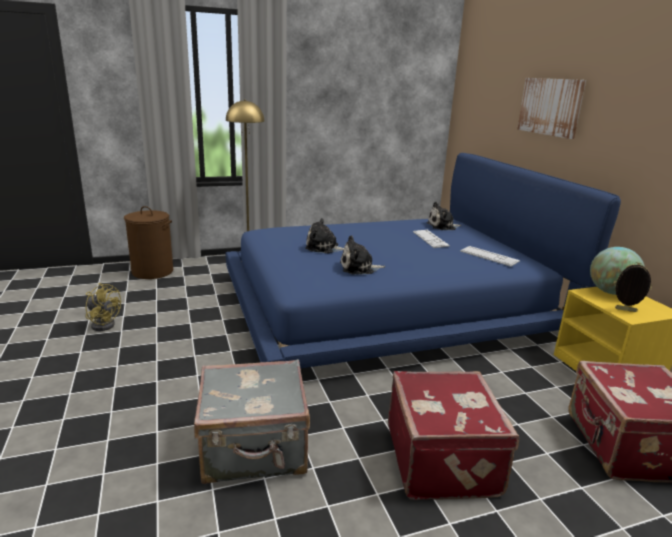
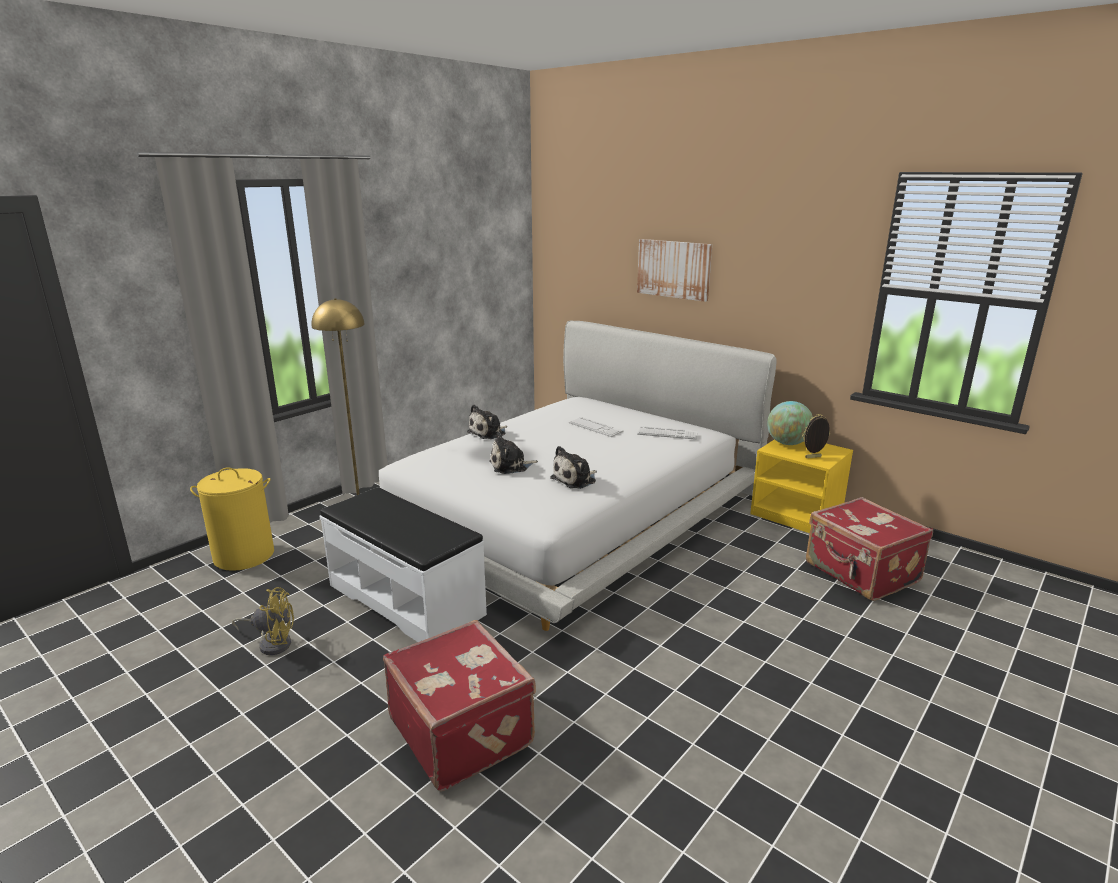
camera: 30 degrees left, 0 degrees up
(153, 272) = (244, 555): brown laundry basket -> yellow laundry basket
(206, 326) = (406, 599): none -> white bench
(254, 449) = (610, 698): grey suitcase -> none
(390, 305) = (570, 510): blue bed -> white bed
(443, 226) = (587, 409): plush toy -> plush toy (488, 433)
(443, 460) = (760, 637): red suitcase -> red suitcase (463, 730)

